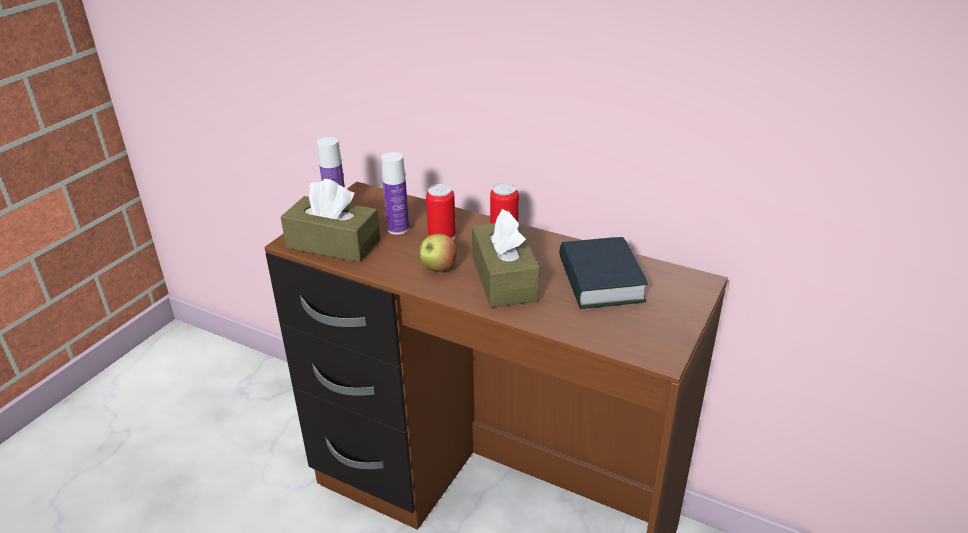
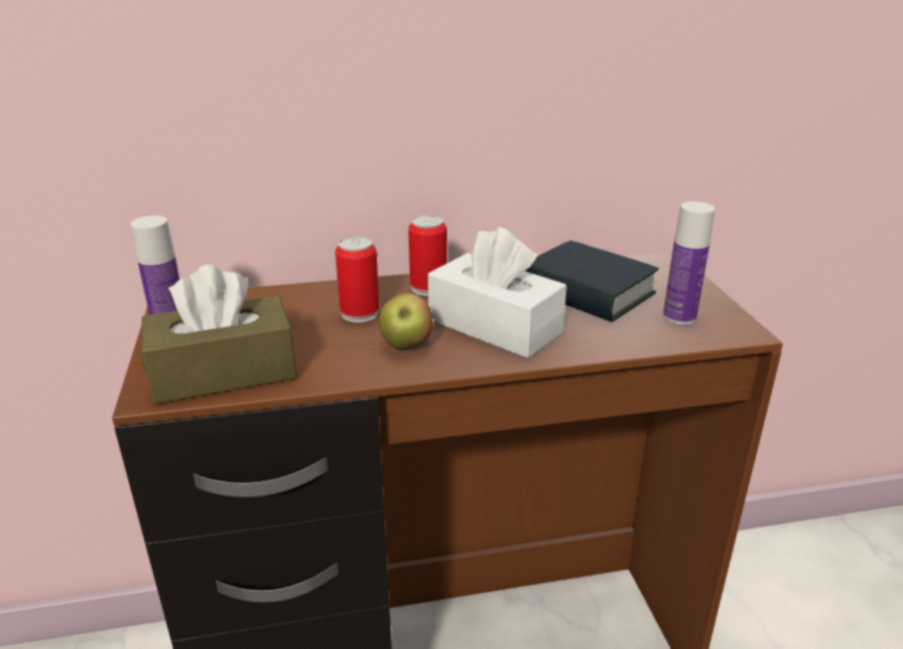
camera: 40 degrees left, 5 degrees down
(398, 229) = (290, 324): bottle -> bottle (679, 317)
(504, 278) = (494, 326): brown tissue box -> white tissue box

